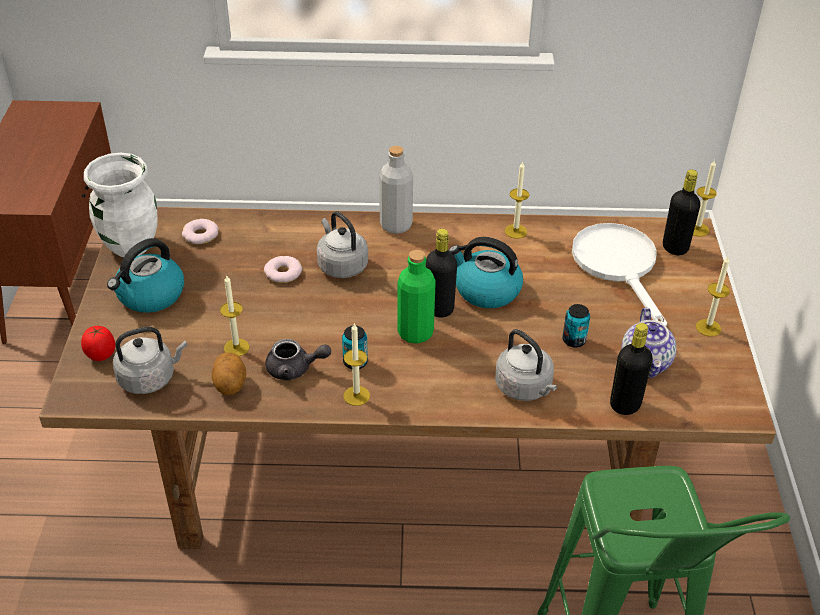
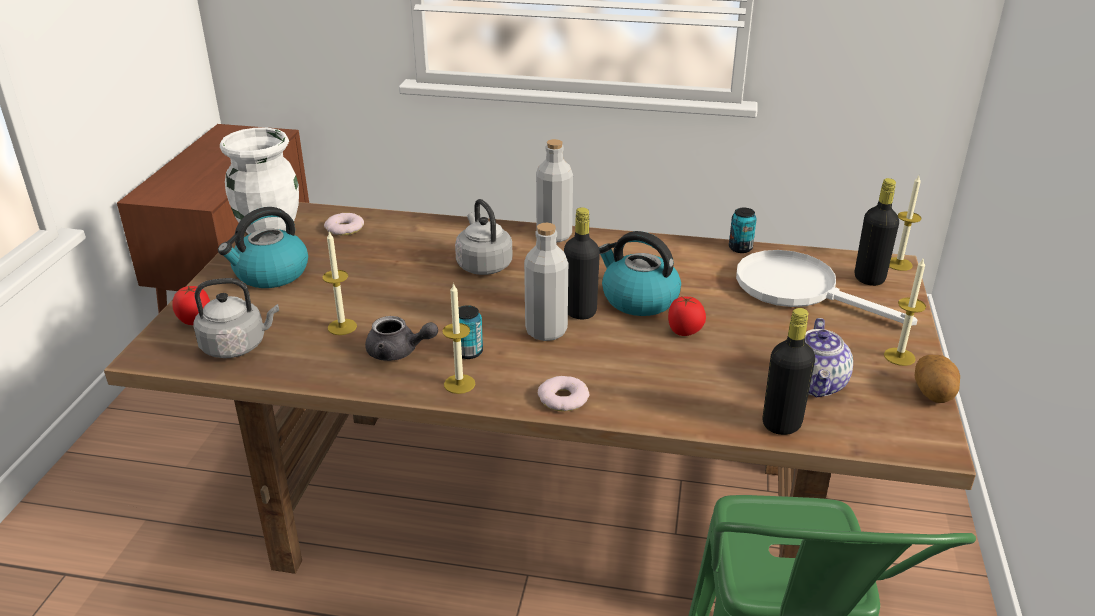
camera: 10 degrees right, 10 degrees down
(230, 385) = (322, 360): potato -> potato (933, 394)
(283, 273) = (418, 266): donut -> donut (563, 398)
(415, 333) = (546, 331): green bottle -> grey bottle
(515, 231) = (685, 250): candle -> none
(525, 388) = (661, 395): grey kettle -> none
(532, 321) = (685, 332): none -> tomato
(574, 340) = (731, 354): can -> can (740, 248)
(619, 266) = (799, 289): white frying pan -> white frying pan turned 45 degrees counterclockwise

